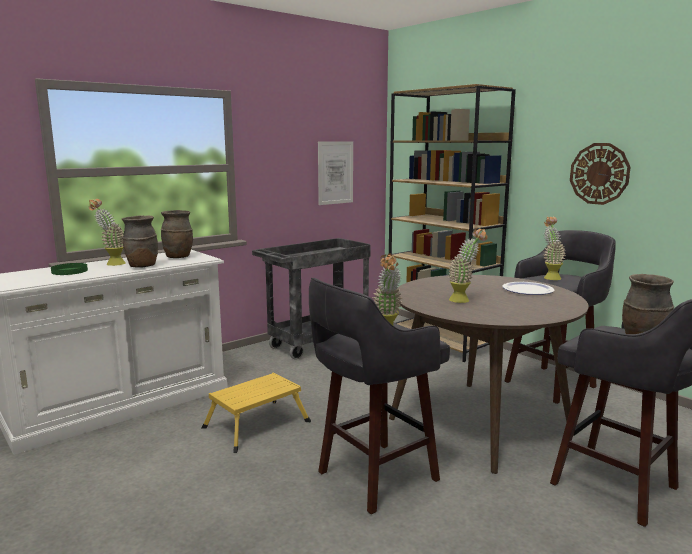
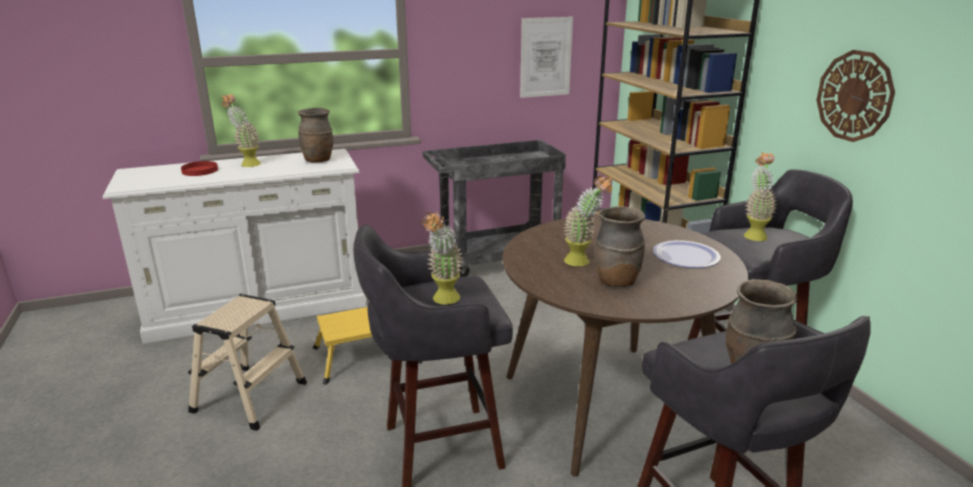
camera: 20 degrees right, 10 degrees up
(69, 271) = (199, 170): green plate -> red plate
(142, 266) = (269, 171): brown vase -> brown vase (616, 281)
(168, 475) = (249, 396): none -> beige step ladder

